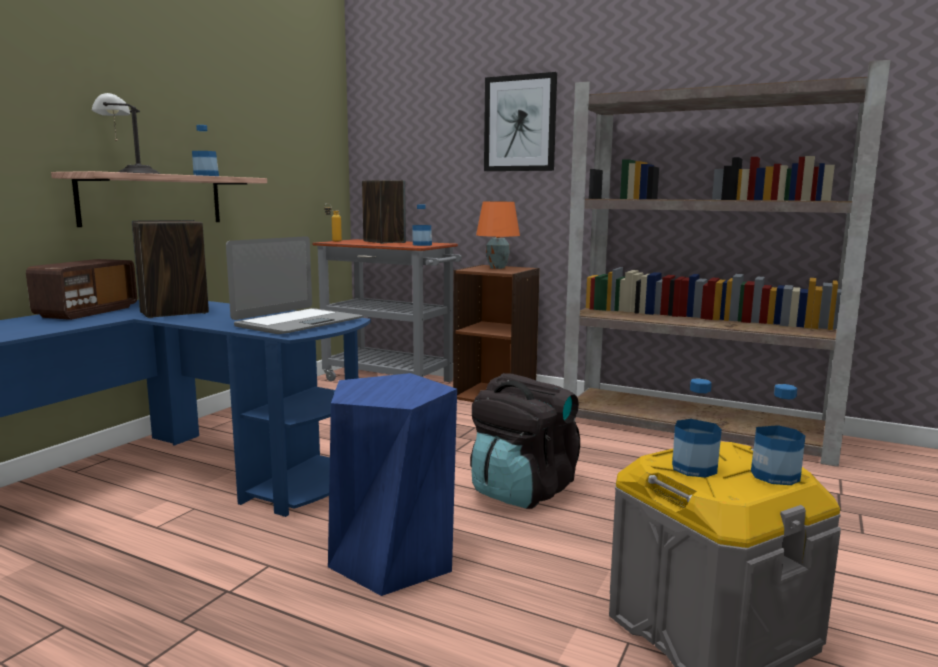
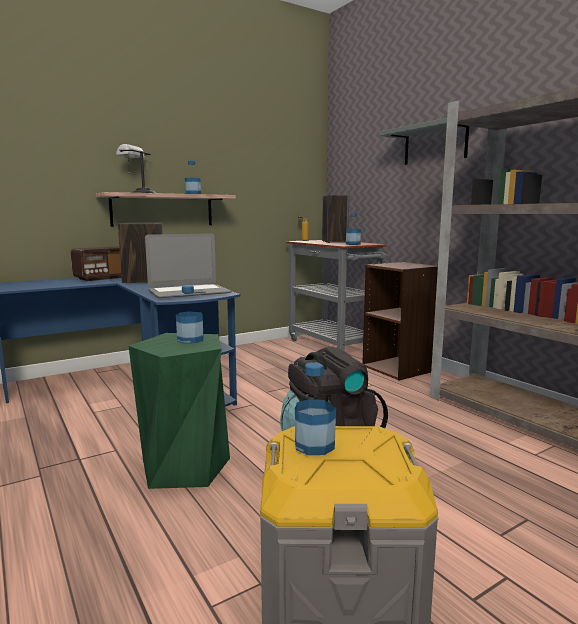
camera: 30 degrees right, 0 degrees up
(392, 558) = (184, 466): blue stool -> green stool
(497, 267) = (405, 264): orange table lamp -> none
(520, 123) = (435, 144): picture -> grey shelf
(775, 475) = (374, 470): bottle -> bottle (190, 340)

